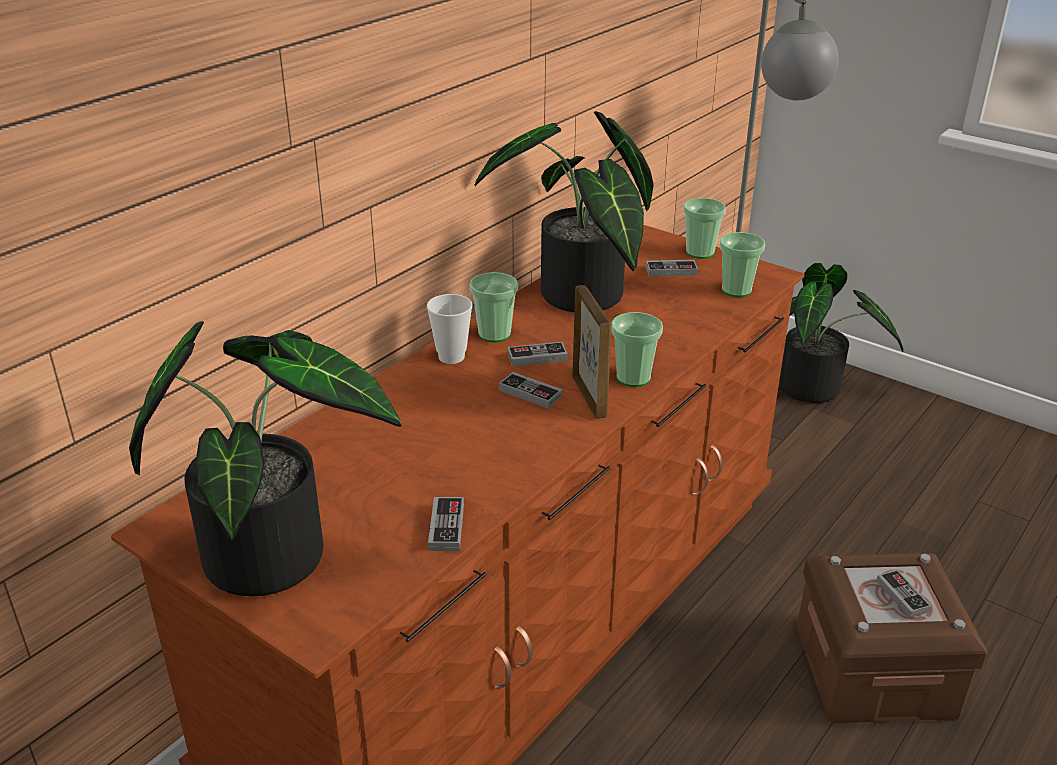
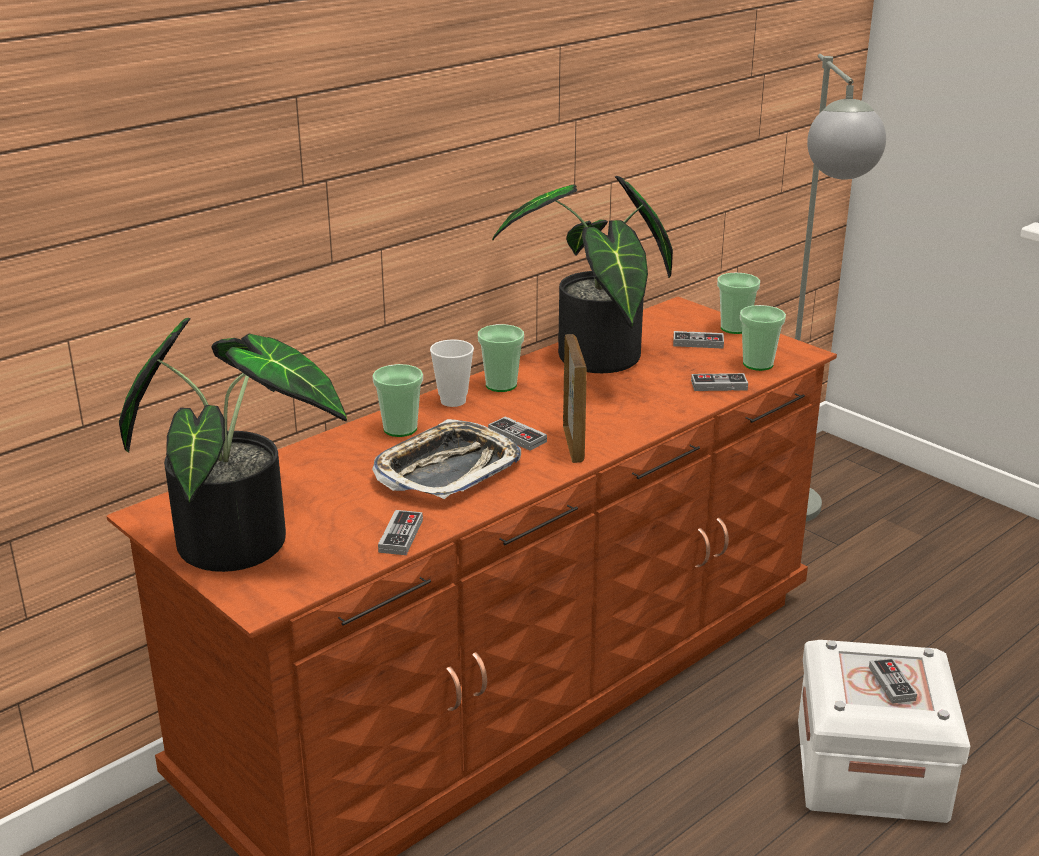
camera: 10 degrees right, 5 degrees down
(470, 439) = (447, 469): none -> tray
(537, 357) = (535, 407): game controller -> game controller (719, 385)
(633, 378) = (622, 431): cup -> cup (400, 429)
(815, 391) = (889, 501): potted plant -> none
(874, 671) = (870, 770): brown storage box -> white storage box

